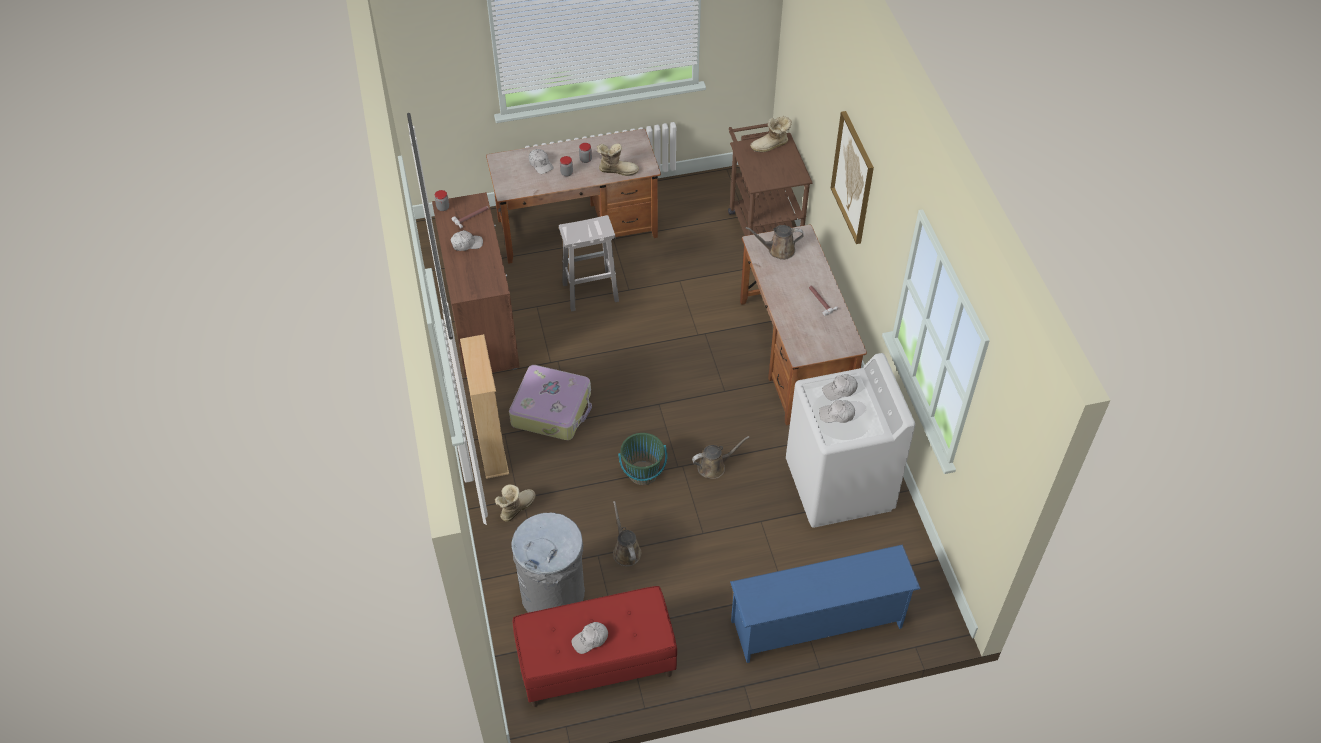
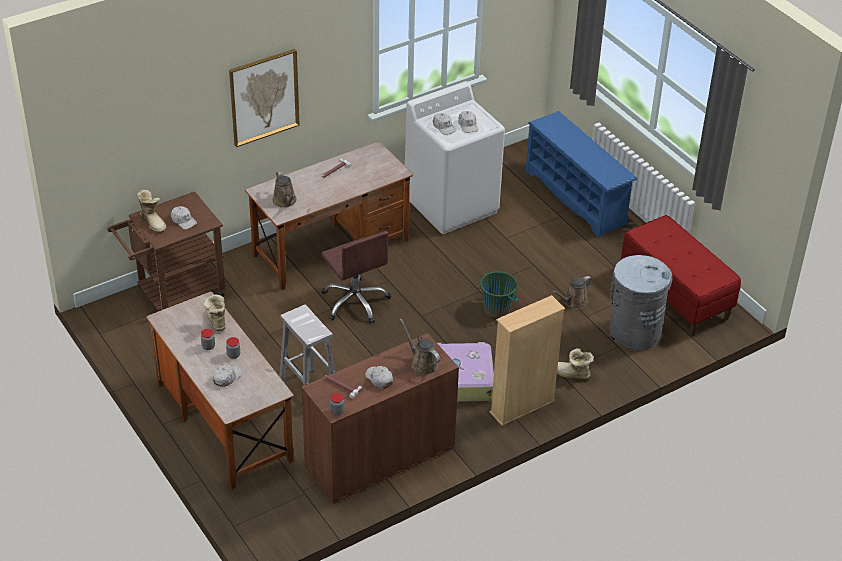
camera: 110 degrees left, 10 degrees down
(590, 639) = (690, 254): white cap -> white cap (183, 221)
(700, 355) = (355, 302): none -> brown office chair
(714, 466) = (469, 271): brown watering can -> brown watering can (422, 363)

